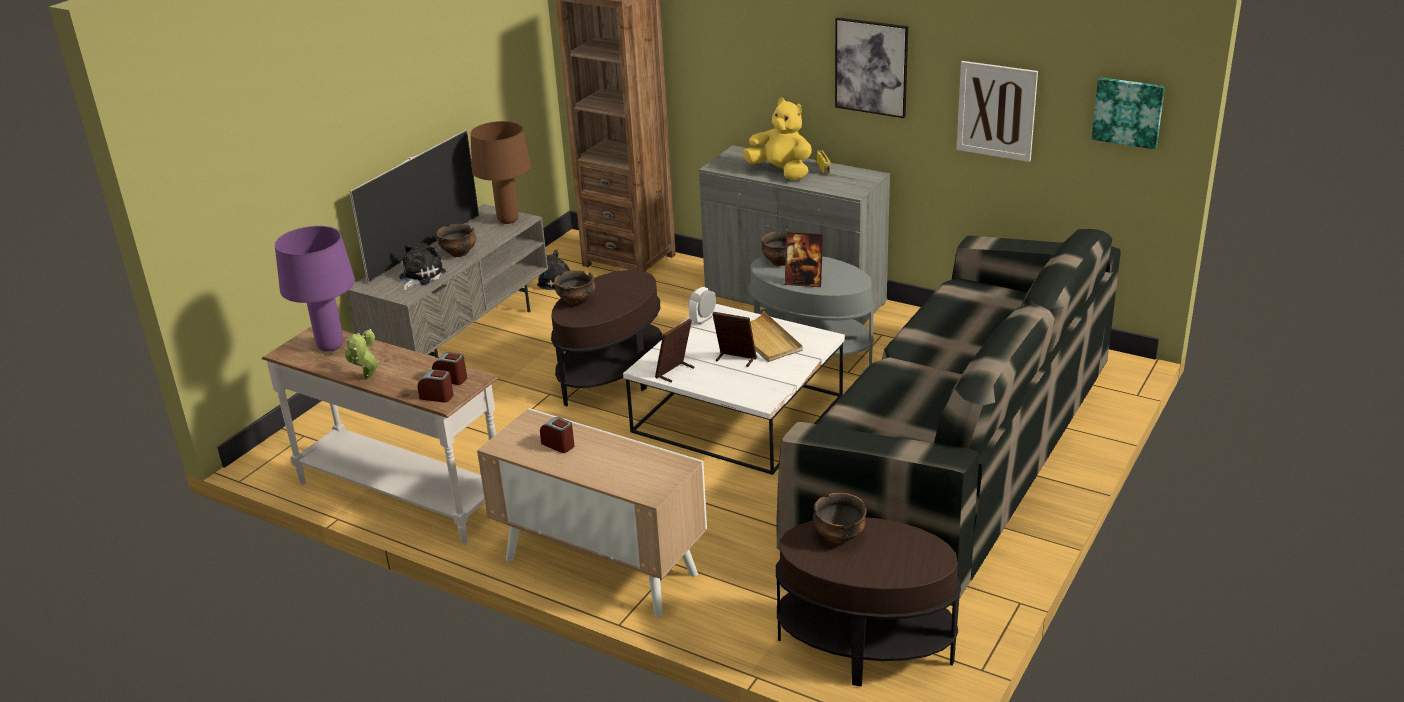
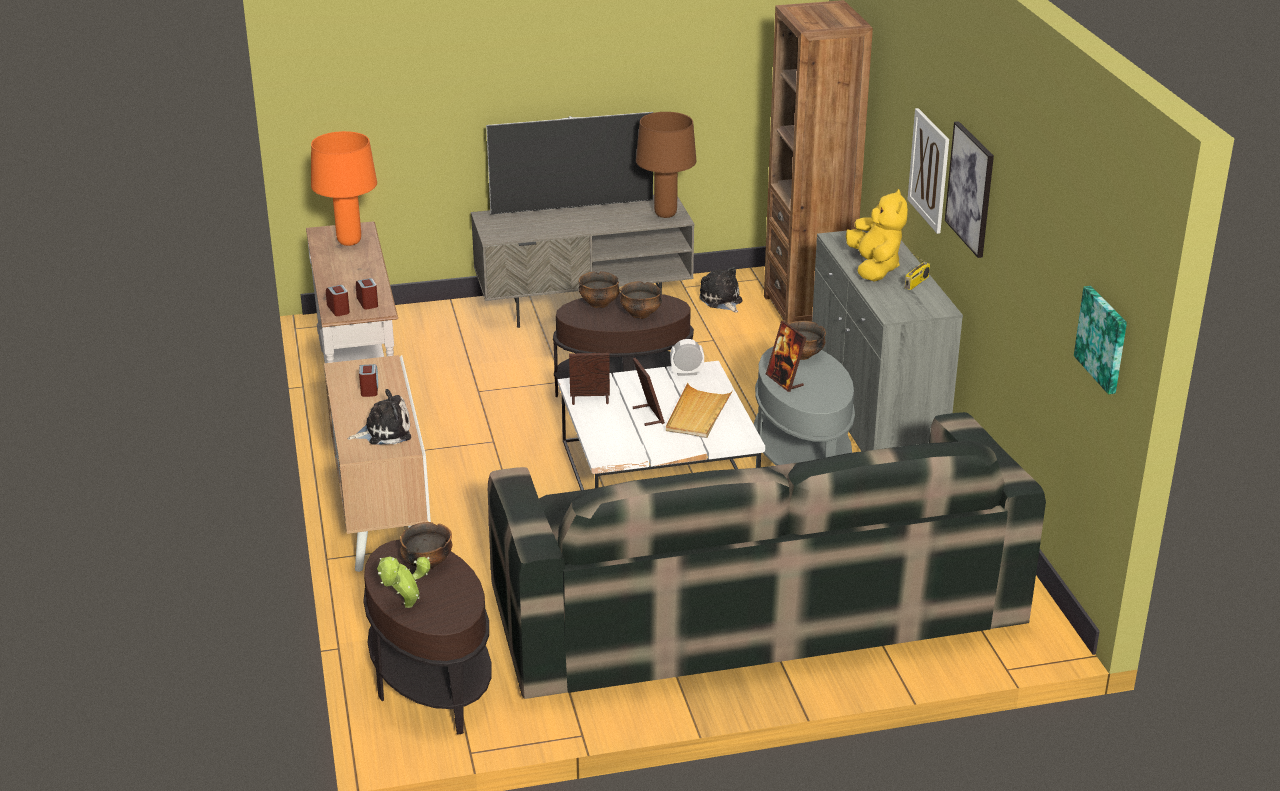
camera: 45 degrees right, 0 degrees up
(330, 346) = (350, 241): purple table lamp -> orange table lamp
(367, 379) = (326, 275): potted plant -> potted plant (406, 607)
(420, 276) = (529, 227): plush toy -> plush toy (384, 432)
(459, 253) = (585, 223): bowl -> bowl (640, 314)
(996, 111) = (1031, 285): picture -> picture (929, 170)

